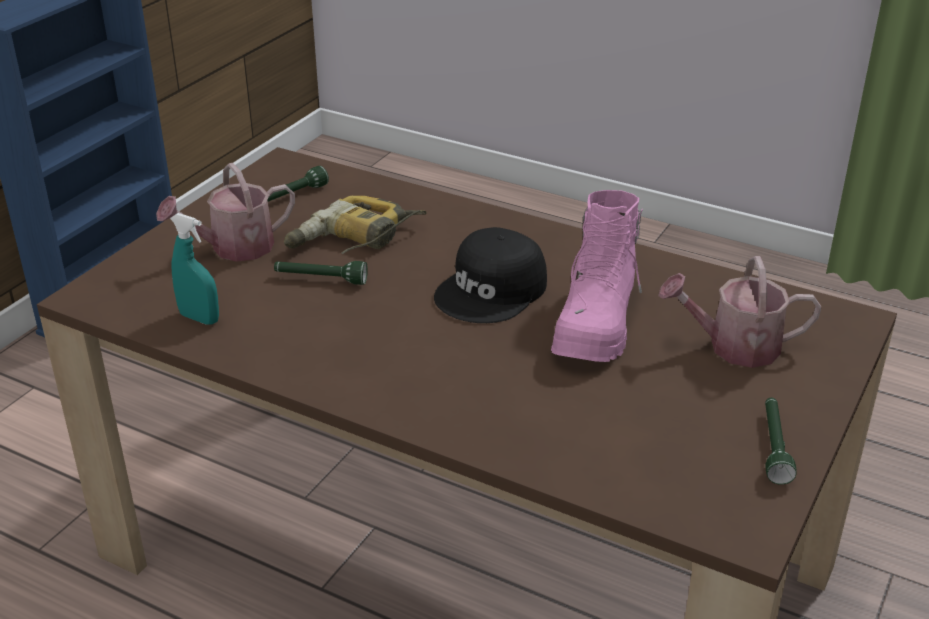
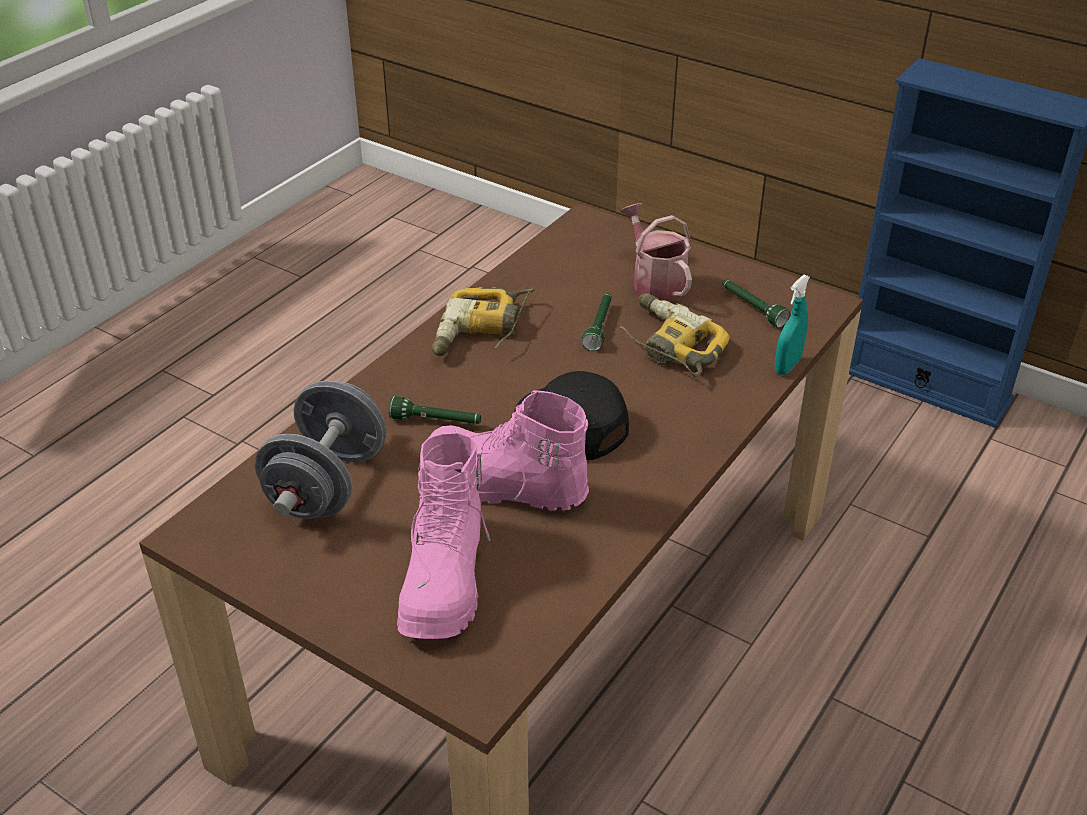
camera: 95 degrees right, 5 degrees up
(199, 318) = (546, 271): turquoise spray bottle -> turquoise spray bottle (787, 366)
(329, 356) = (482, 332): none -> power drill
(629, 439) = (327, 485): none -> grey dumbbell
(734, 347) = (446, 579): watering can -> pink boot
(774, 447) = (287, 574): green flashlight -> green flashlight (436, 422)

